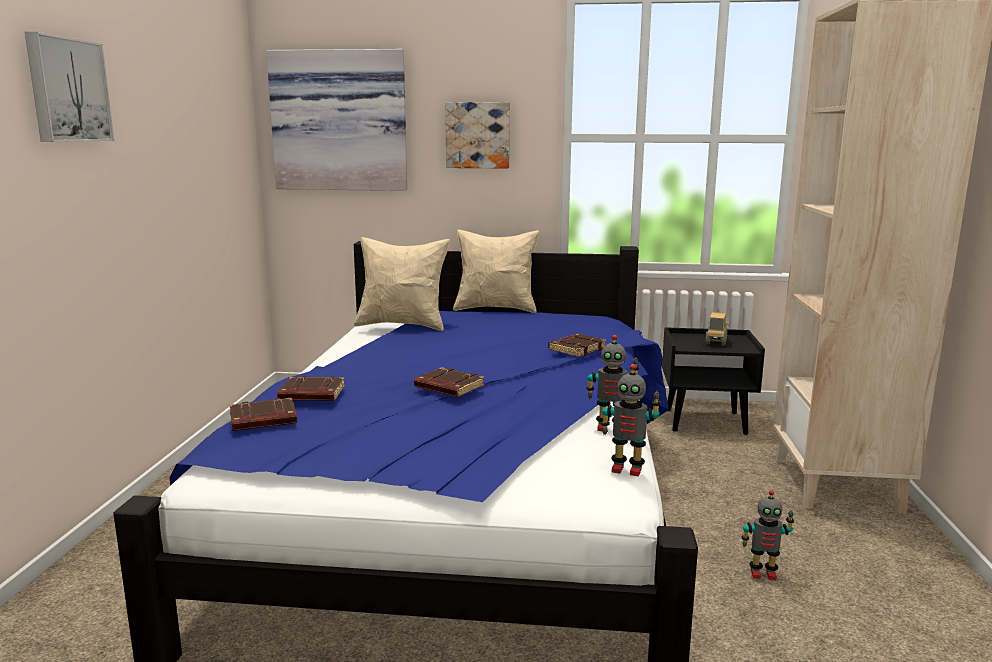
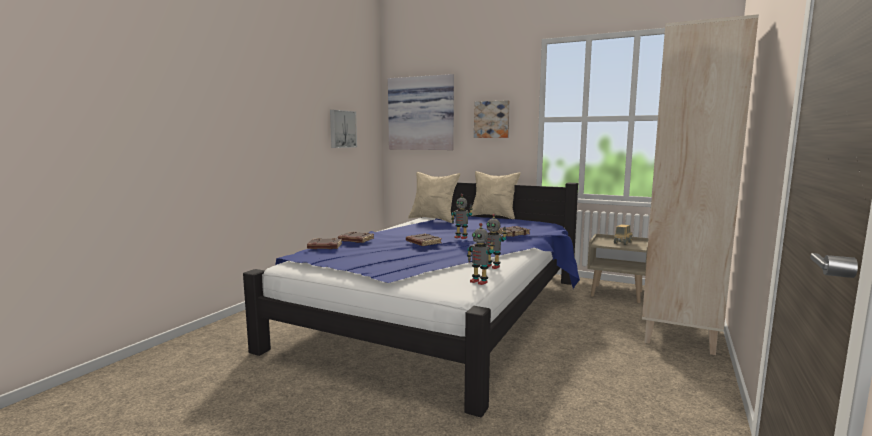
camera: 20 degrees right, 5 degrees down
(67, 90) = (271, 95): picture -> picture (342, 129)
(706, 421) = (617, 294): black nightstand -> beige nightstand
(762, 573) = (586, 367): toy robot -> toy robot (461, 237)

